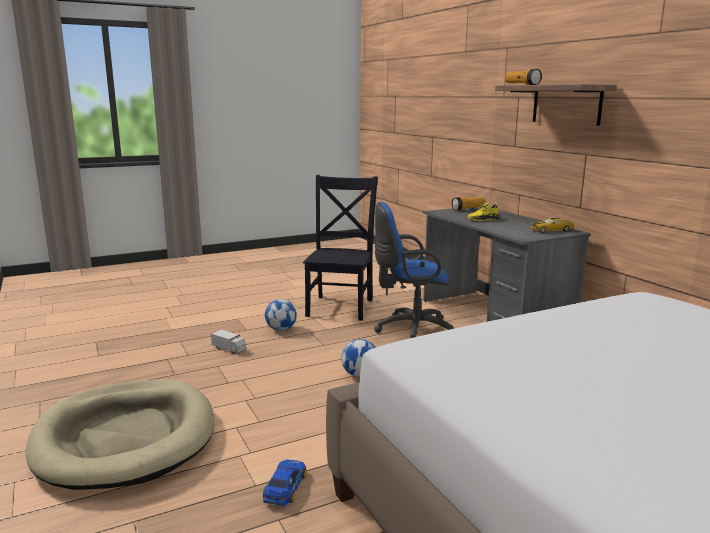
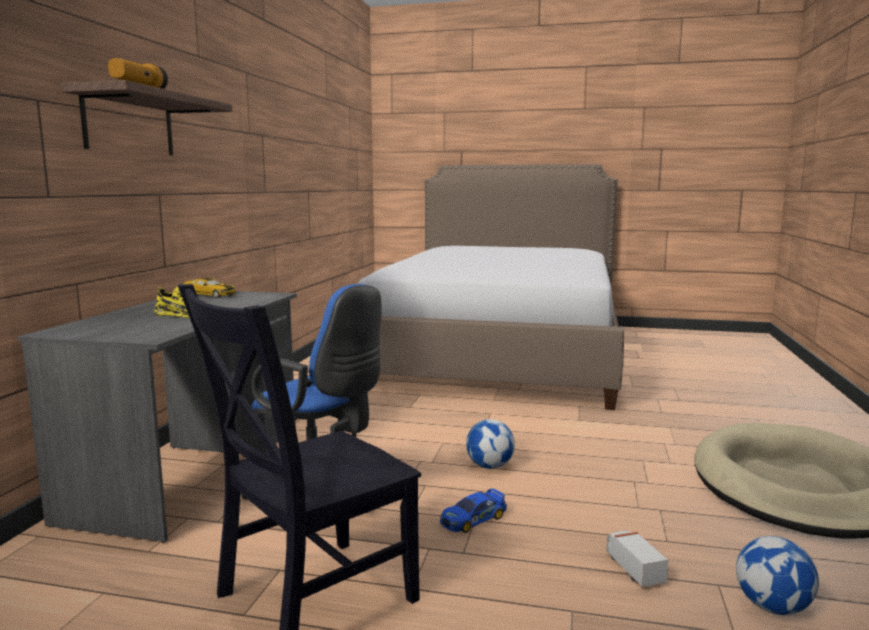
camera: 140 degrees left, 5 degrees down
(281, 329) = (504, 581): football -> football (772, 607)
(285, 487) = (648, 421): toy car -> toy car (473, 519)
(468, 209) = (89, 332): flashlight -> none

